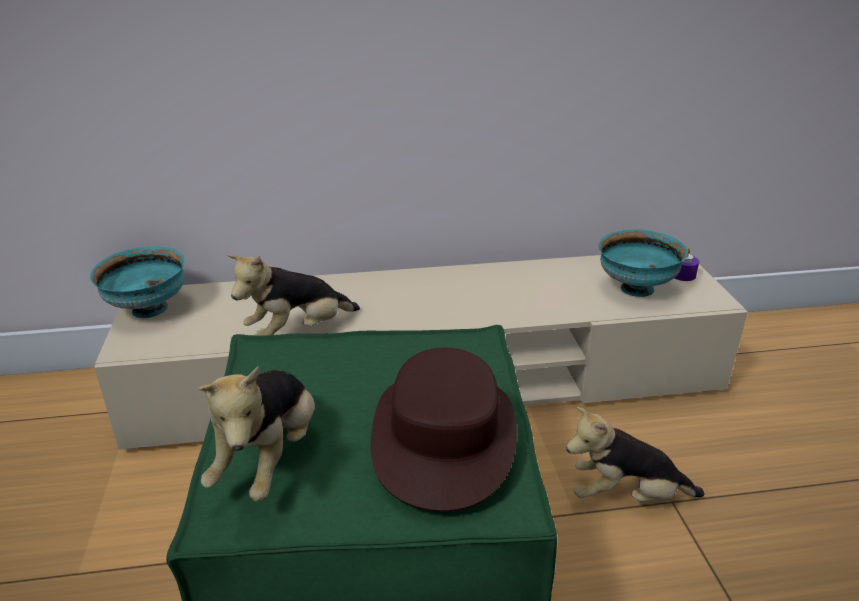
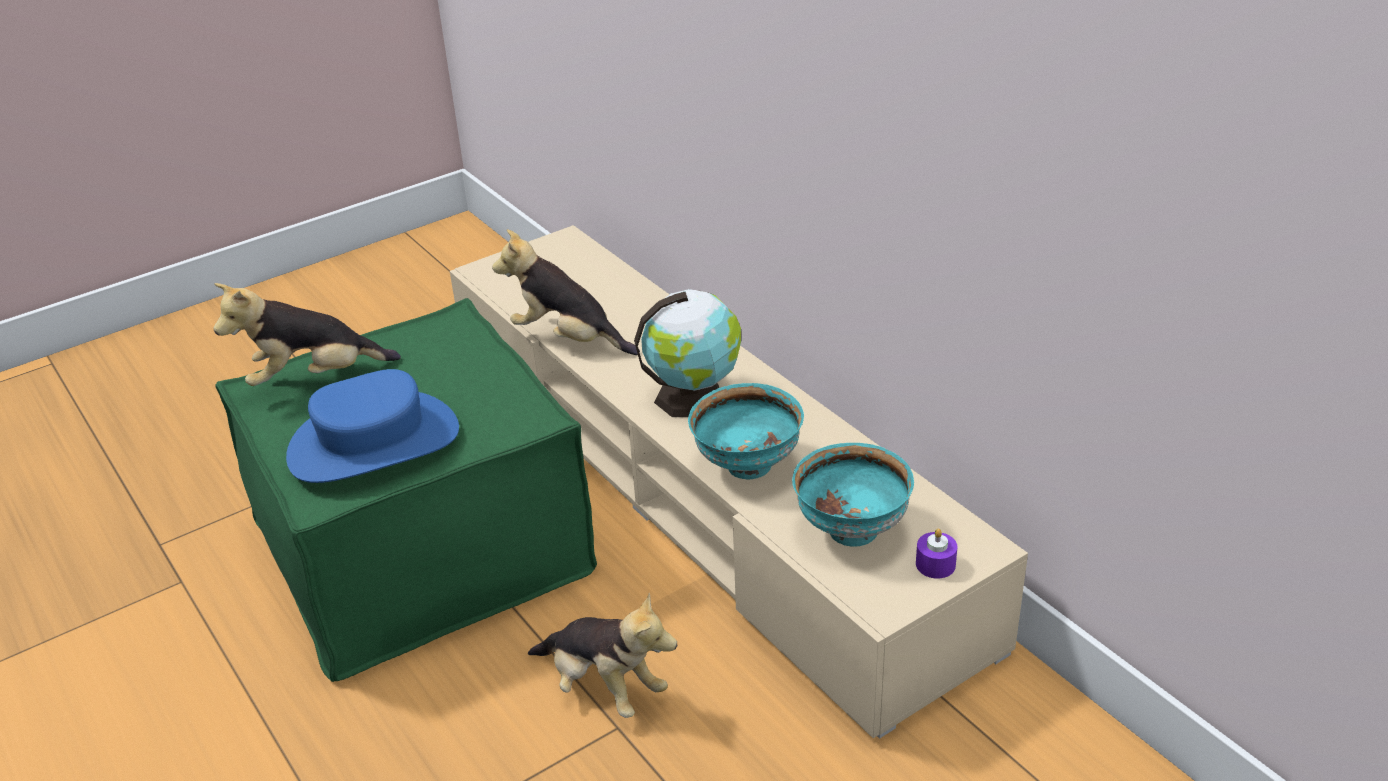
camera: 65 degrees right, 5 degrees up
(149, 310) = (546, 252): turquoise bowl -> turquoise bowl (747, 467)
(438, 301) = (693, 396): none -> globe
(444, 437) = (373, 443): brown hat -> blue hat
(625, 496) = (604, 687): plush toy -> plush toy turned 150 degrees clockwise

